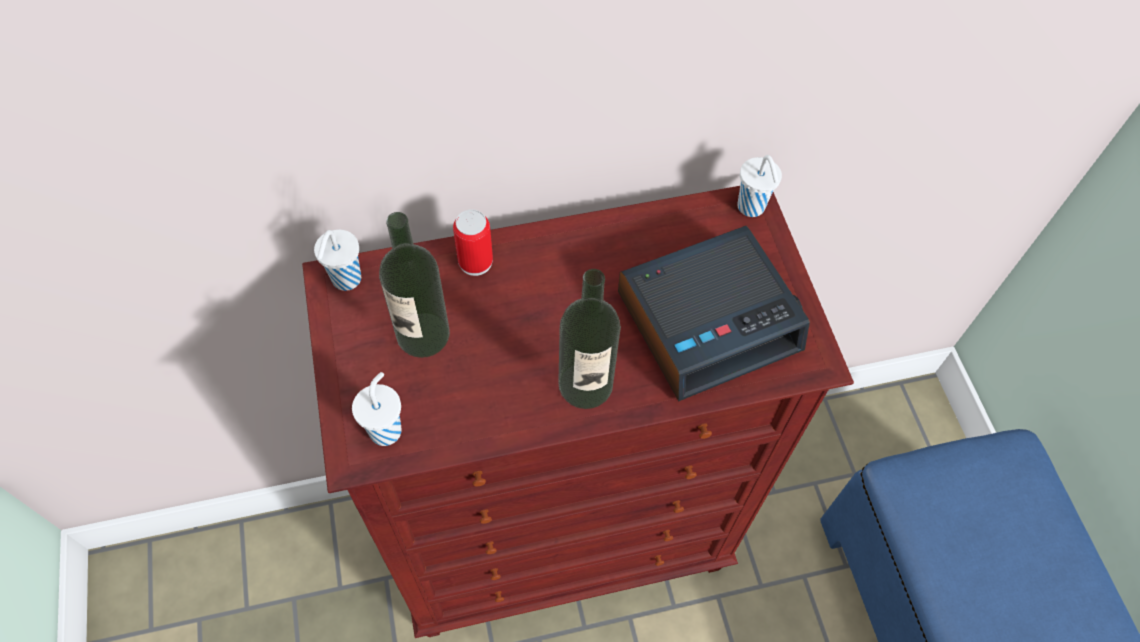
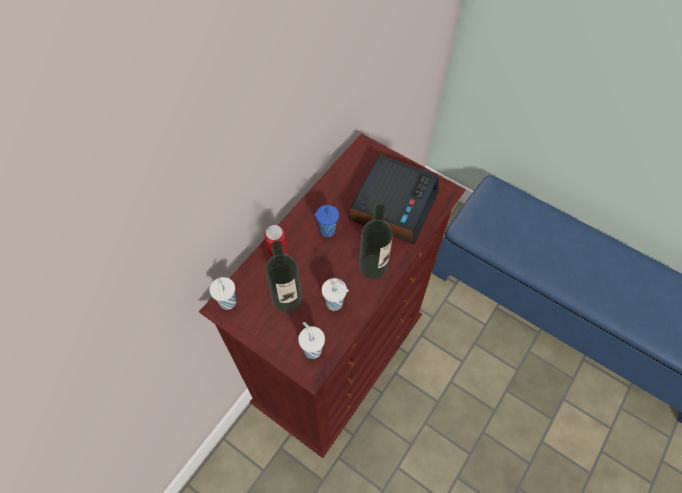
camera: 40 degrees left, 0 degrees up
(570, 284) = (326, 231): none -> blue cup
(752, 208) = (366, 148): white cup -> white cup (335, 303)

